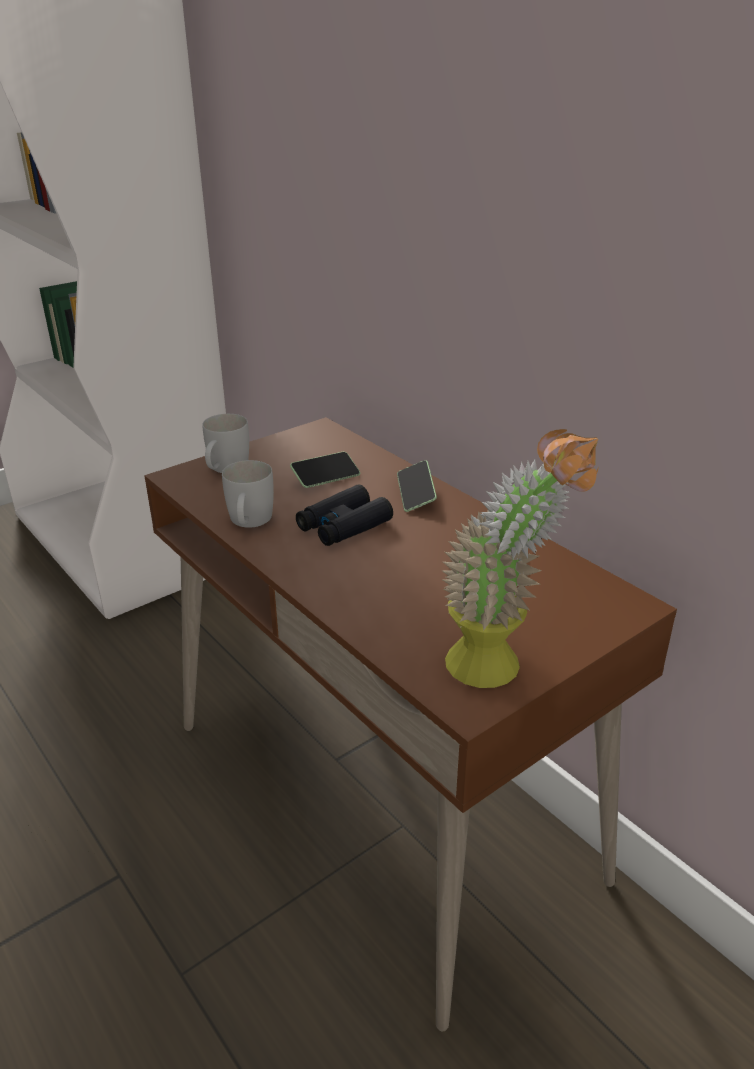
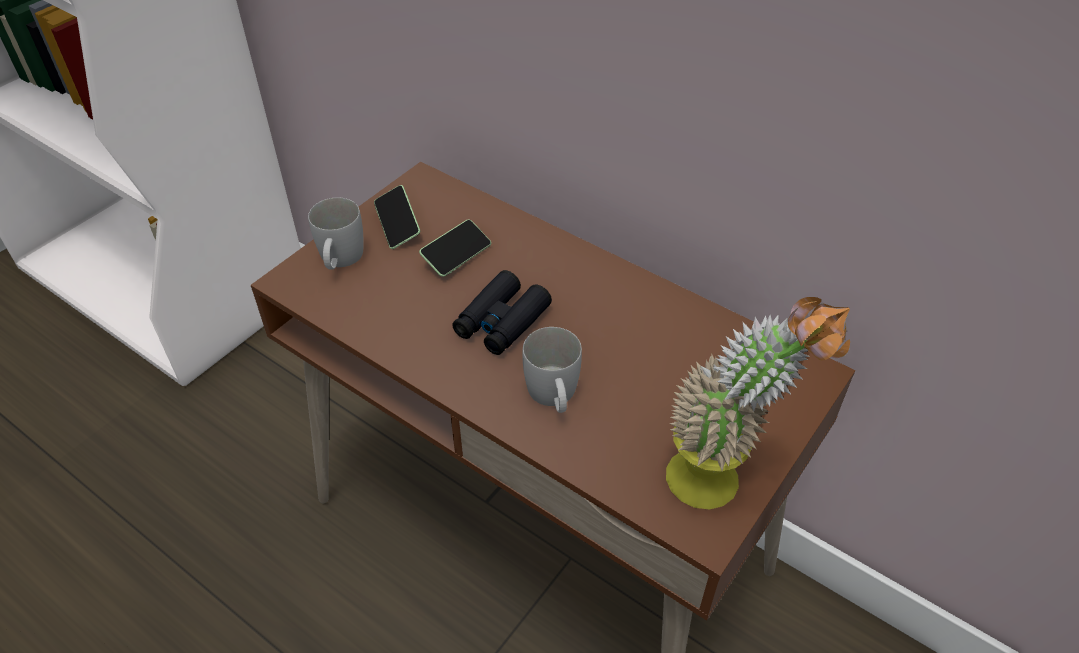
camera: 15 degrees left, 15 degrees up
(249, 522) = (399, 335): white mug -> white mug (553, 397)
(416, 494) = (560, 263): phone -> phone (397, 225)

